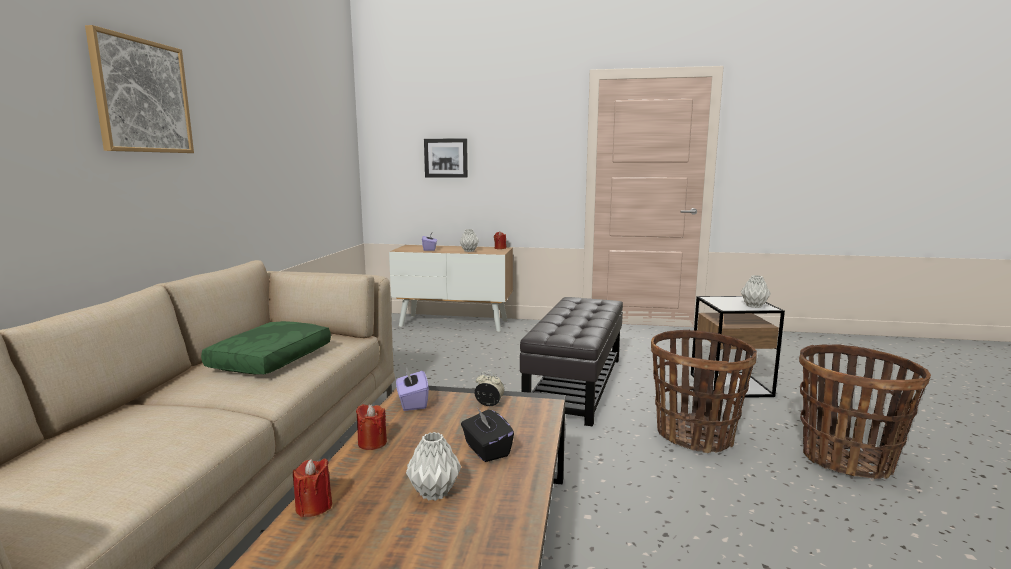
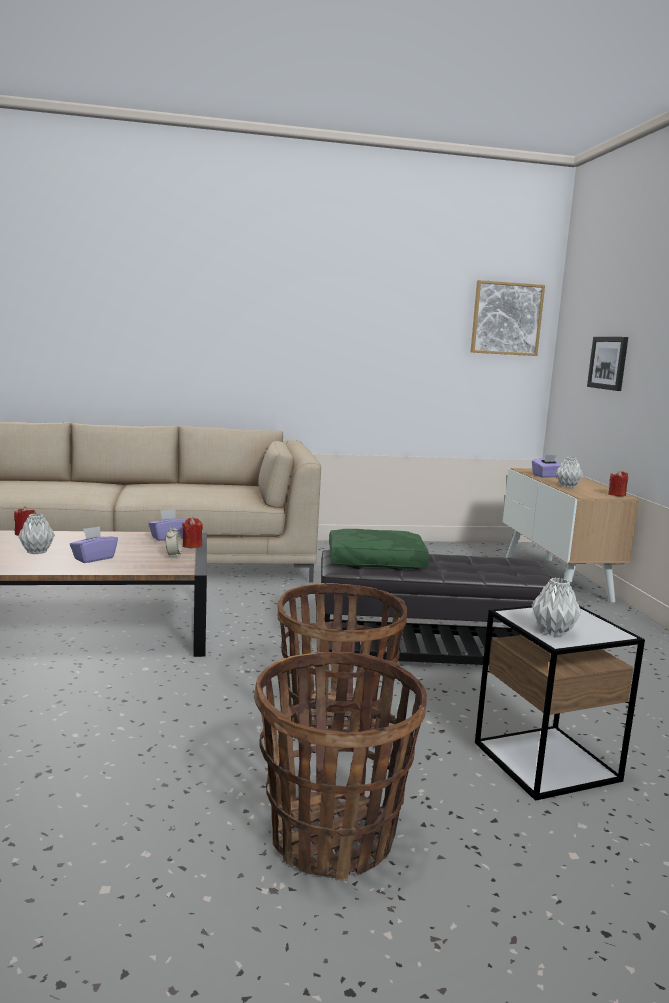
camera: 70 degrees right, 0 degrees up
(142, 96) = (233, 303): picture -> picture (506, 318)
(272, 360) = (191, 491): green pillow -> green pillow (375, 561)
(372, 443) = (101, 535): red candle -> red candle (192, 545)
(486, 450) = (94, 558): black tissue box -> purple tissue box

